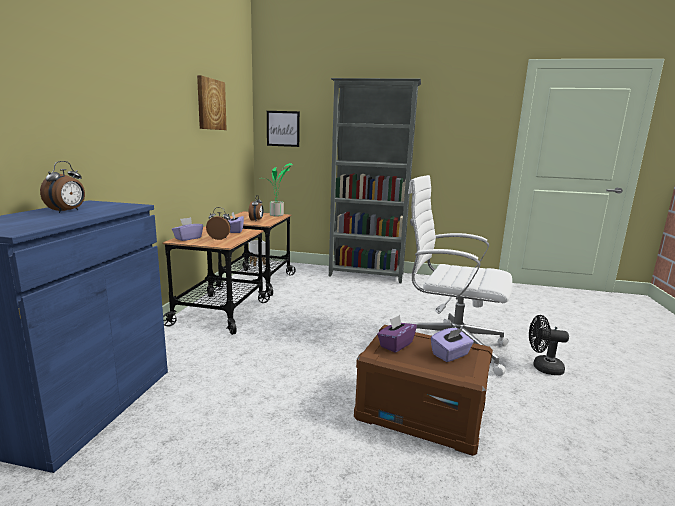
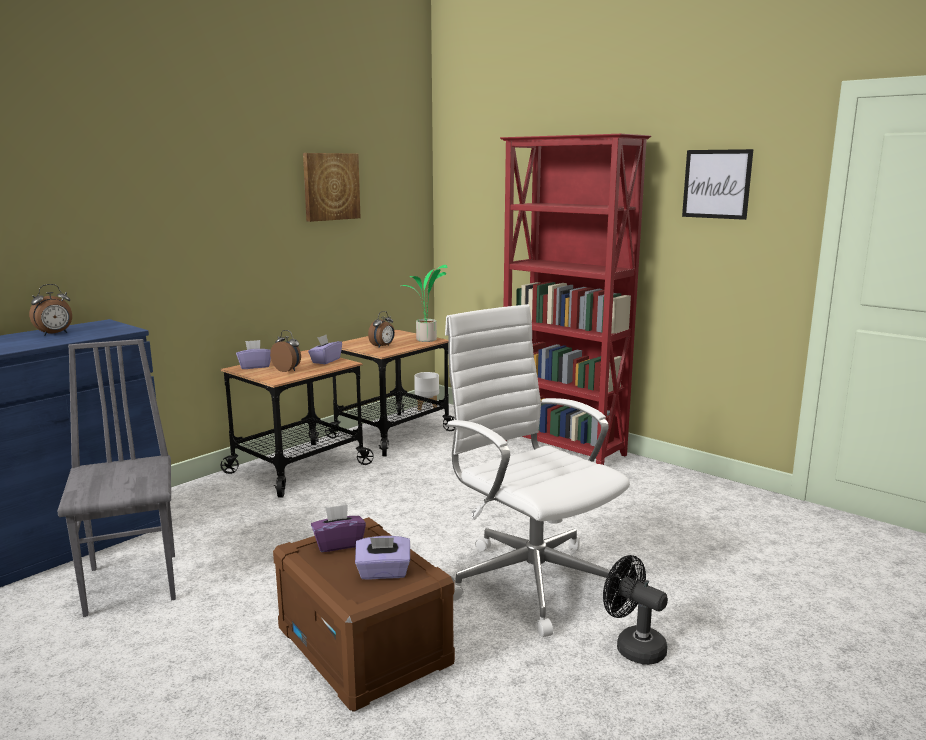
camera: 30 degrees right, 0 degrees up
(195, 423) = (134, 582): none -> grey chair
(283, 128) = (467, 208): picture -> picture (716, 184)
(367, 275) = (562, 448): grey bookcase -> red bookcase

